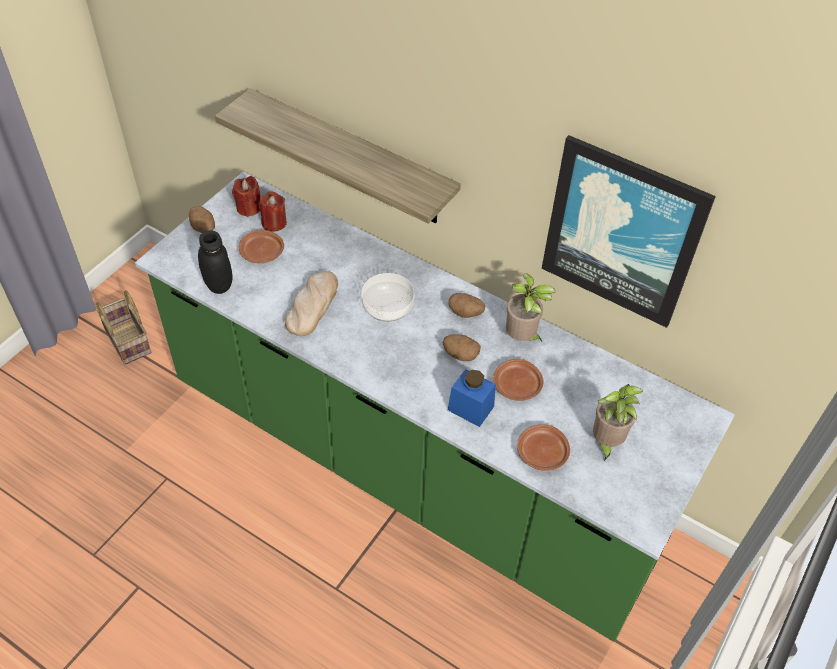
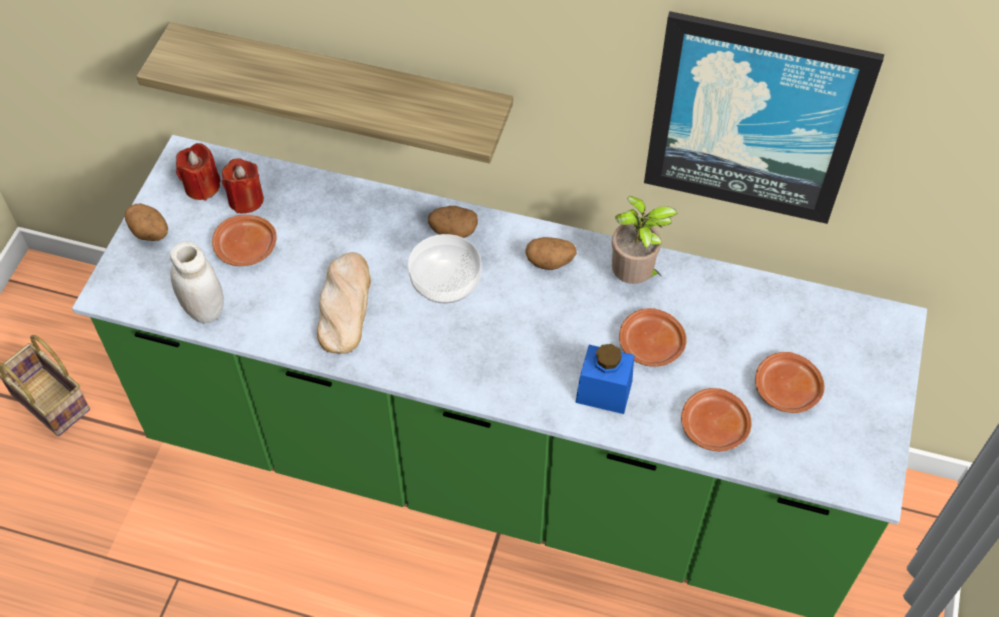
camera: 15 degrees left, 5 degrees up
(219, 285) = (204, 309): black jar -> white jar
(460, 354) = (564, 321): potato -> potato (453, 231)
(606, 442) = (787, 390): potted plant -> brown plate

